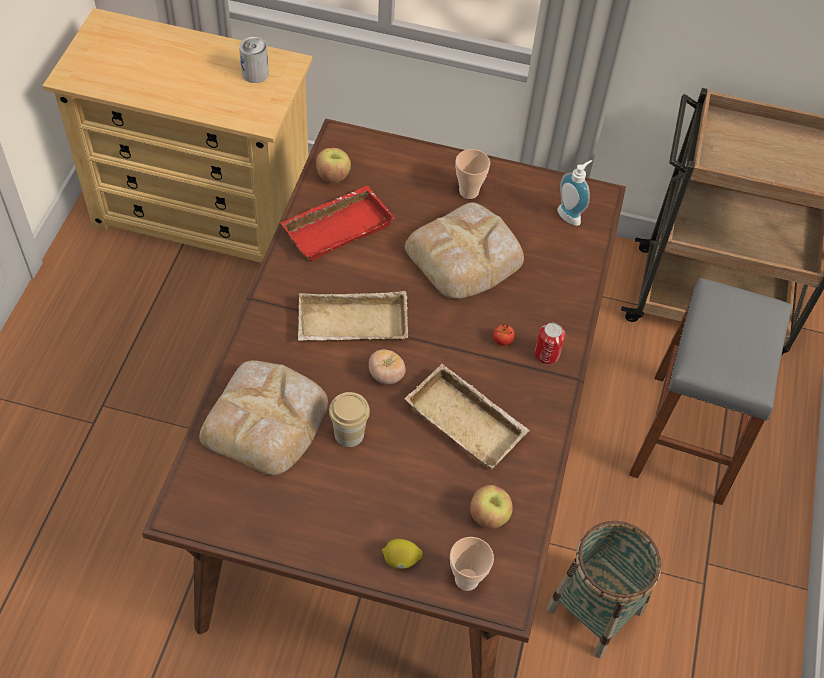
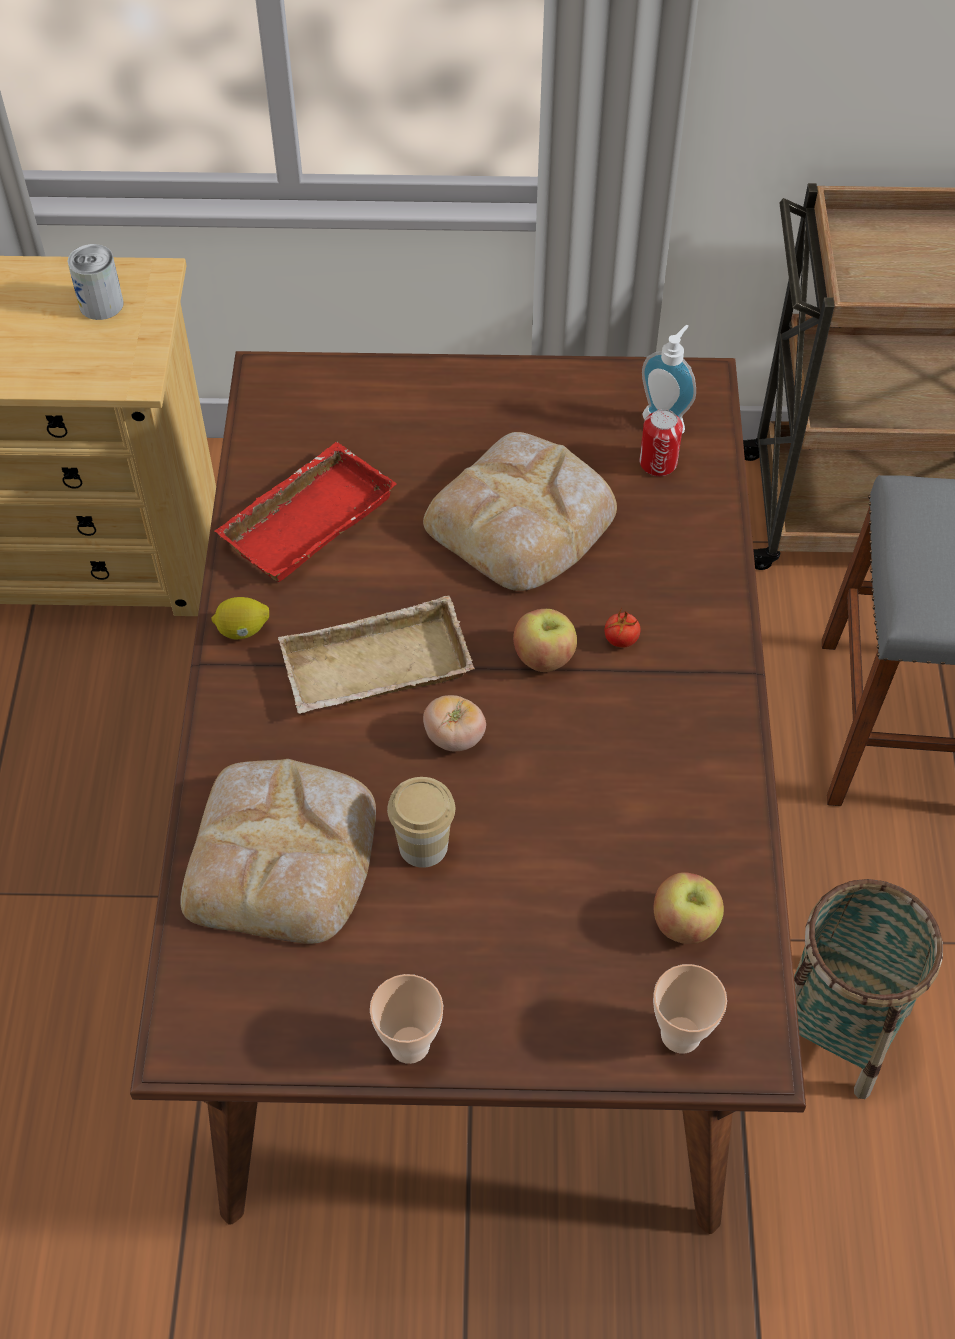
camera: 10 degrees left, 0 degrees up
(333, 176) = (276, 439): apple -> apple (544, 657)
(401, 560) = (567, 1030): lemon -> lemon (243, 630)
(468, 421) = (606, 779): beige tray -> none
(469, 192) = (497, 418): cup -> cup (409, 1044)
(547, 354) = (696, 645): can -> can (658, 463)

